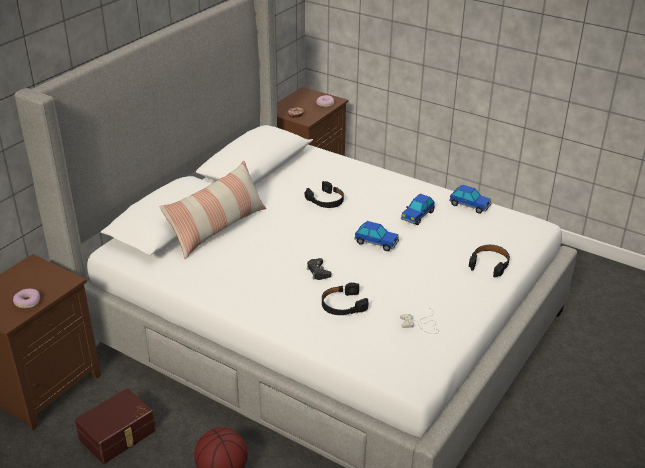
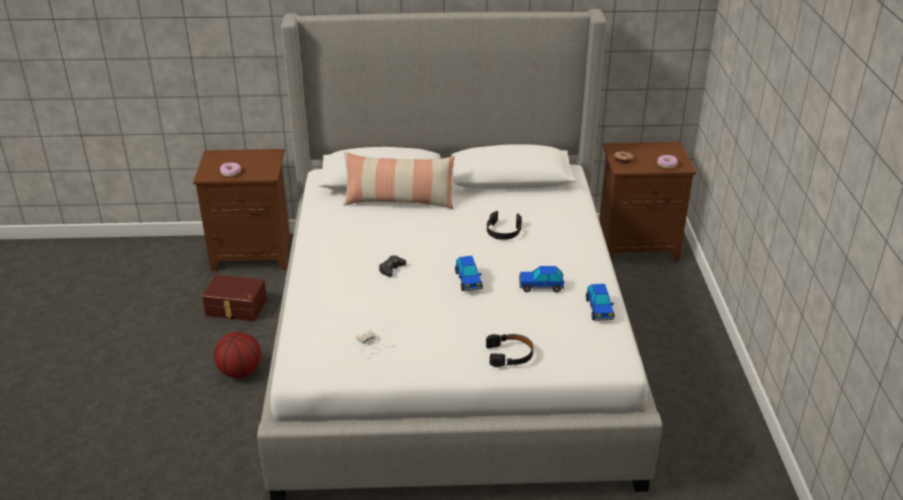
camera: 55 degrees right, 0 degrees up
(343, 305) = (356, 297): black headphones -> none

